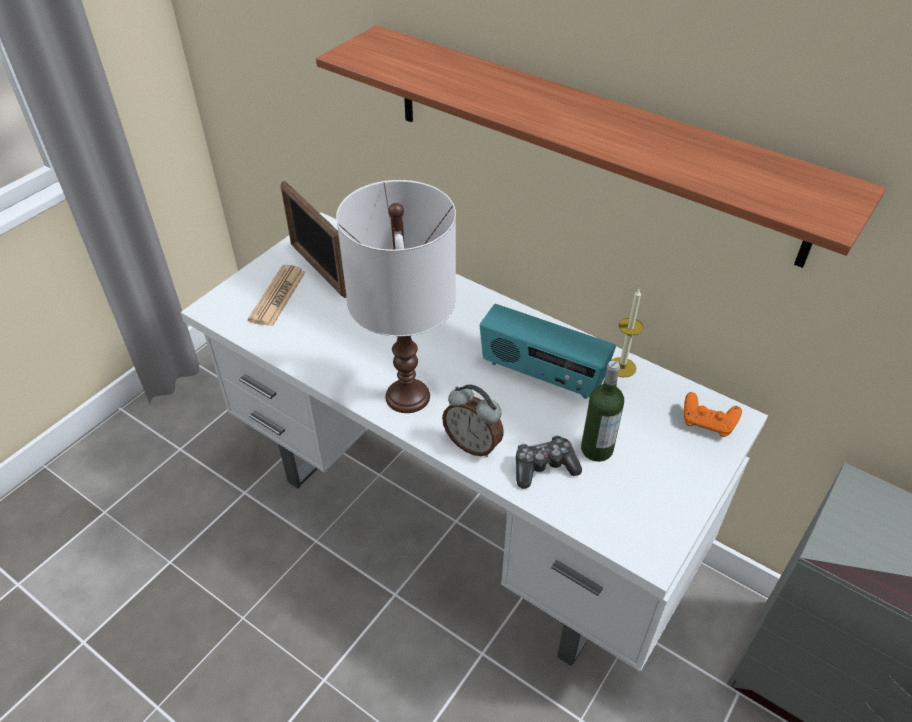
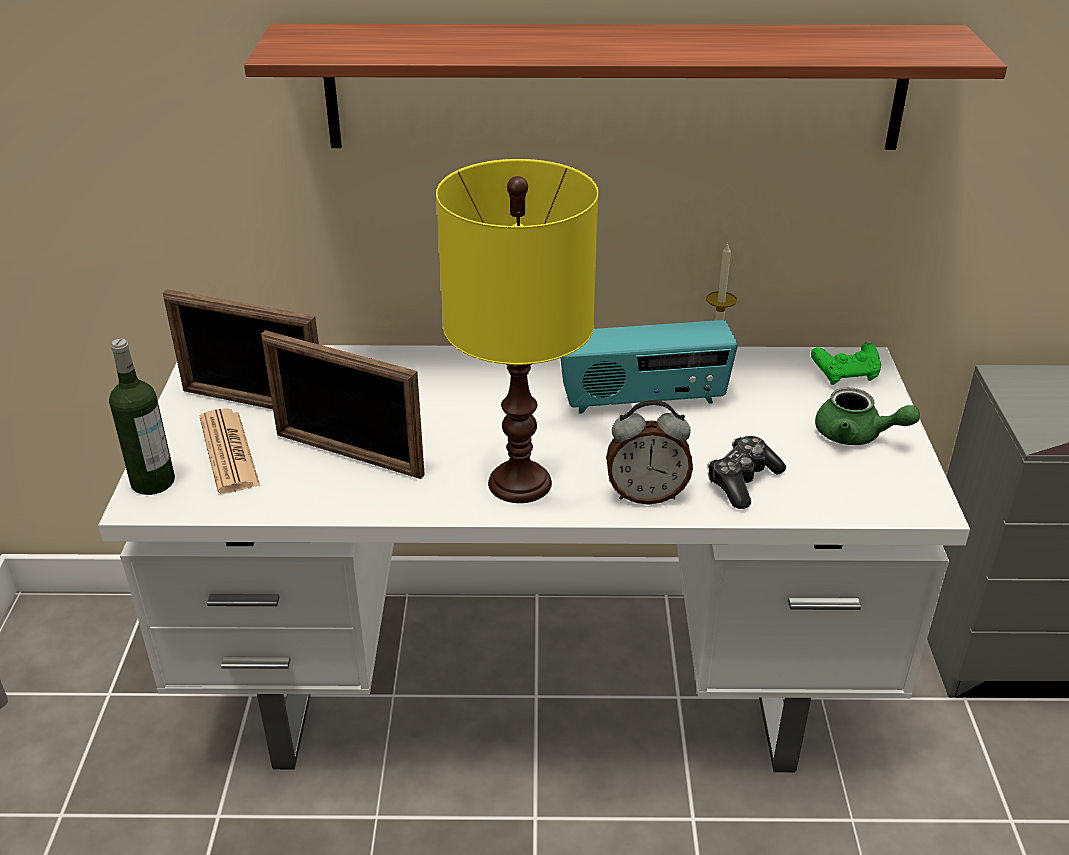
camera: 35 degrees left, 10 degrees down
(334, 328) = (348, 455): none -> picture frame
(408, 396) = (521, 483): white table lamp -> yellow table lamp
(596, 449) = (773, 442): bottle -> bottle (153, 482)
(661, 475) = (856, 436): none -> green teapot
(707, 423) = (845, 375): orange game controller -> green game controller

